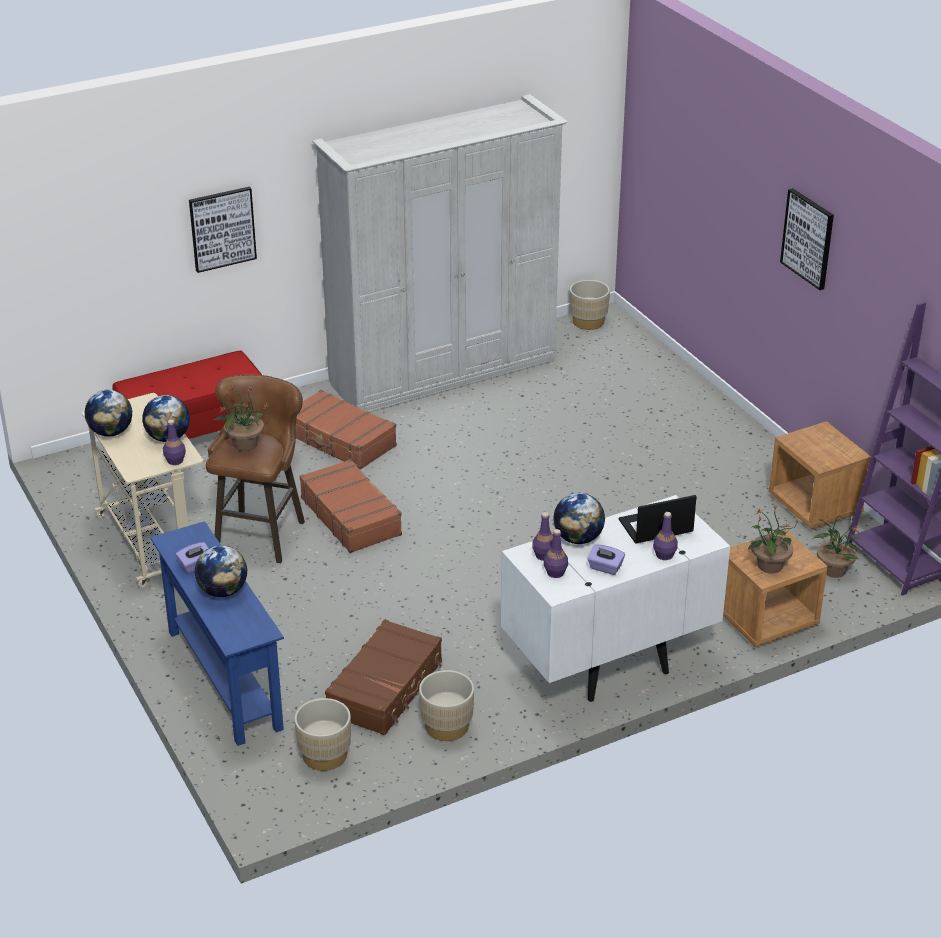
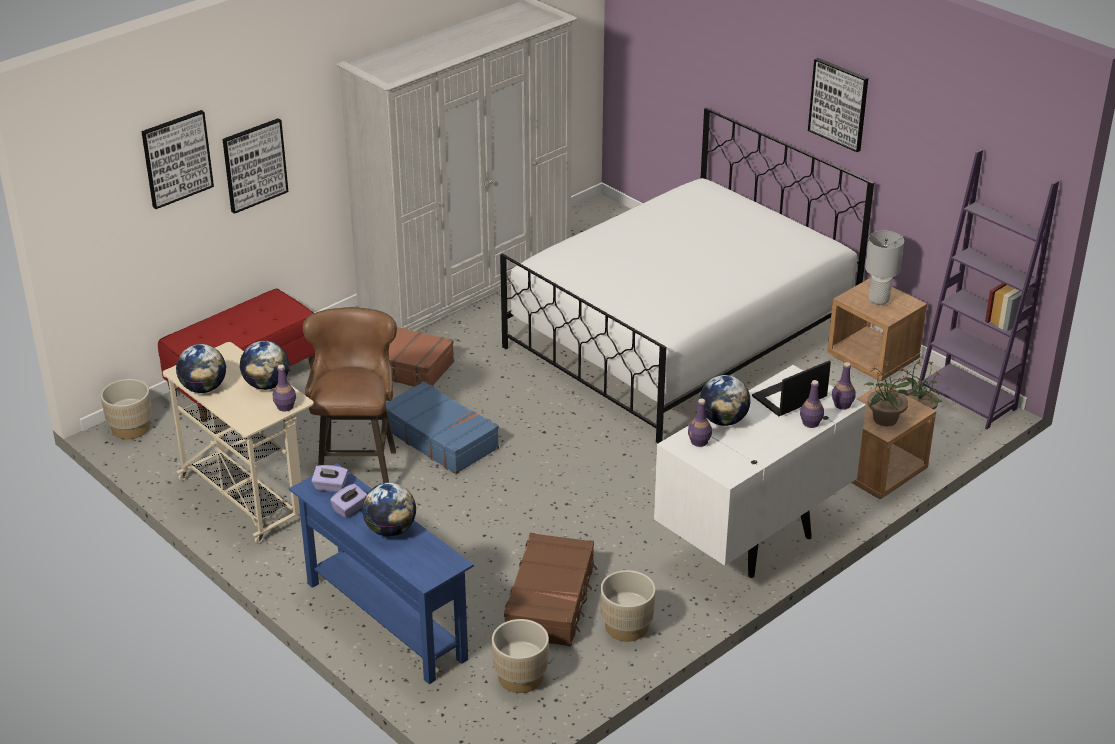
camera: 15 degrees left, 0 degrees up
(139, 213) = (176, 158): none -> picture
(244, 444) = (344, 380): potted plant -> none
(351, 516) = (440, 438): brown suitcase -> blue suitcase
(555, 573) = (718, 456): purple bottle -> purple bottle (842, 405)
(588, 322) = (585, 216): beige planter -> beige planter (131, 428)
(605, 568) = (762, 444): purple tissue box -> purple tissue box (330, 487)
(629, 455) = (681, 338): none -> white bed
(821, 447) = (879, 301): none -> grey table lamp

